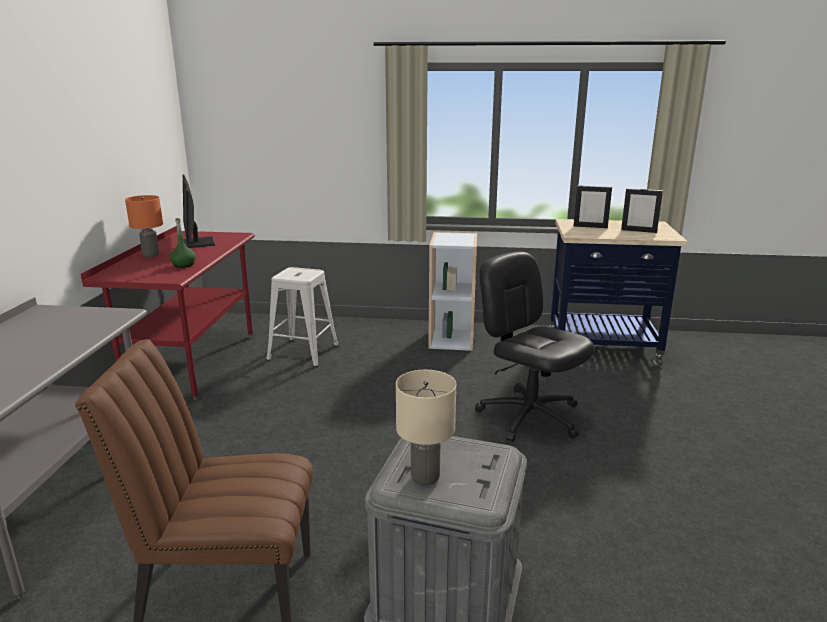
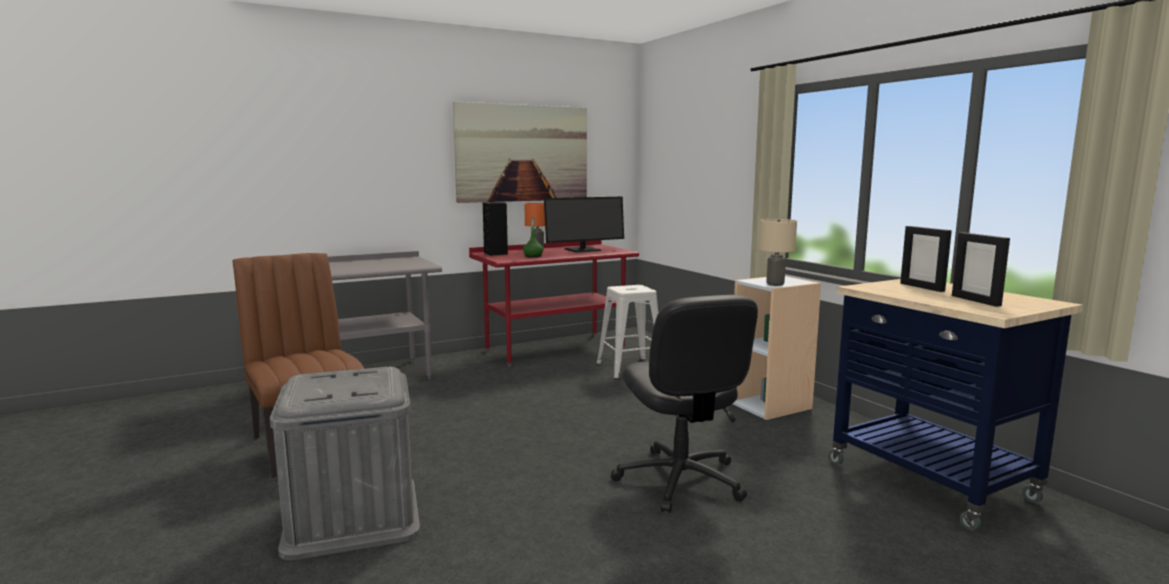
camera: 55 degrees right, 10 degrees down
(100, 133) = (522, 153): none -> picture
(126, 273) = (496, 254): none -> black speaker
(195, 243) = (583, 250): monitor -> monitor turned 150 degrees counterclockwise
(426, 477) = (321, 381): beige table lamp -> beige table lamp (776, 284)
(530, 416) = (679, 480): black office chair -> black office chair turned 150 degrees clockwise

